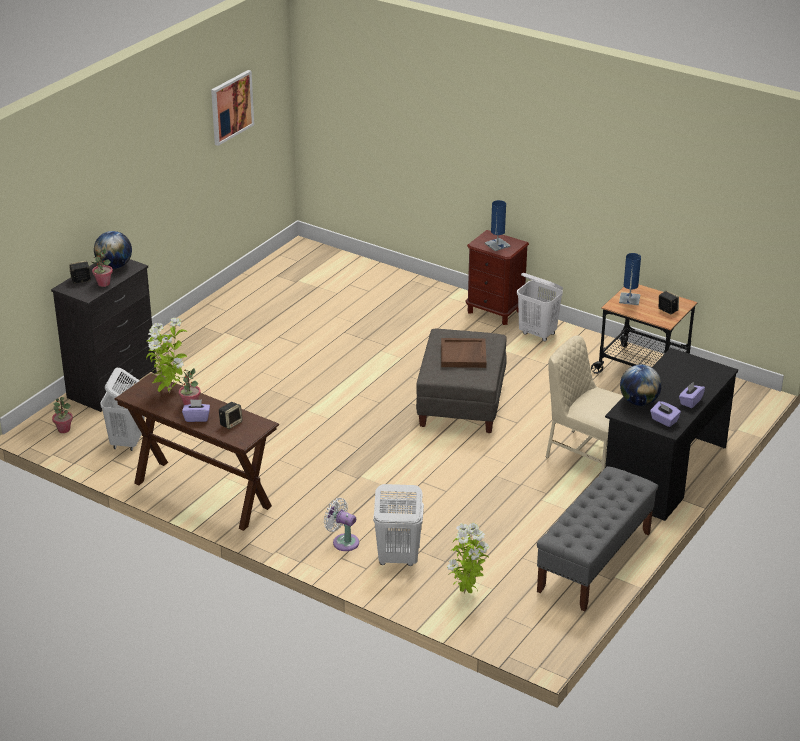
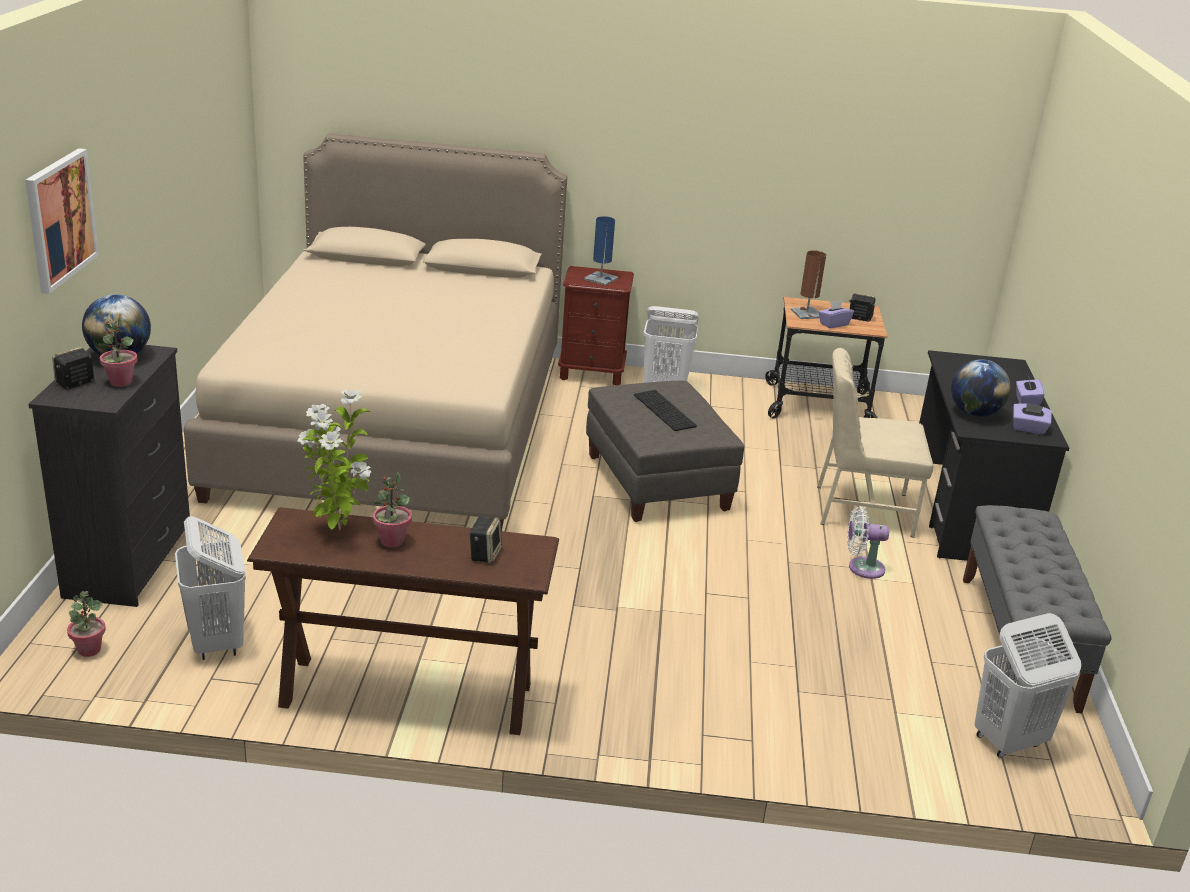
camera: 30 degrees left, 5 degrees down
(197, 418) = (421, 558): purple tissue box -> purple tissue box (833, 324)
(231, 107) = (204, 121): picture -> picture (60, 219)
(327, 324) = (396, 422): none -> beige bed
(343, 541) = (682, 708): white fan -> white fan (862, 568)
(397, 559) = (781, 712): white laundry basket -> white laundry basket (1008, 741)
(463, 355) = (666, 410): brown tray -> keyboard
(465, 593) = (918, 736): potted plant -> none
(629, 299) = (806, 313): blue table lamp -> brown table lamp

